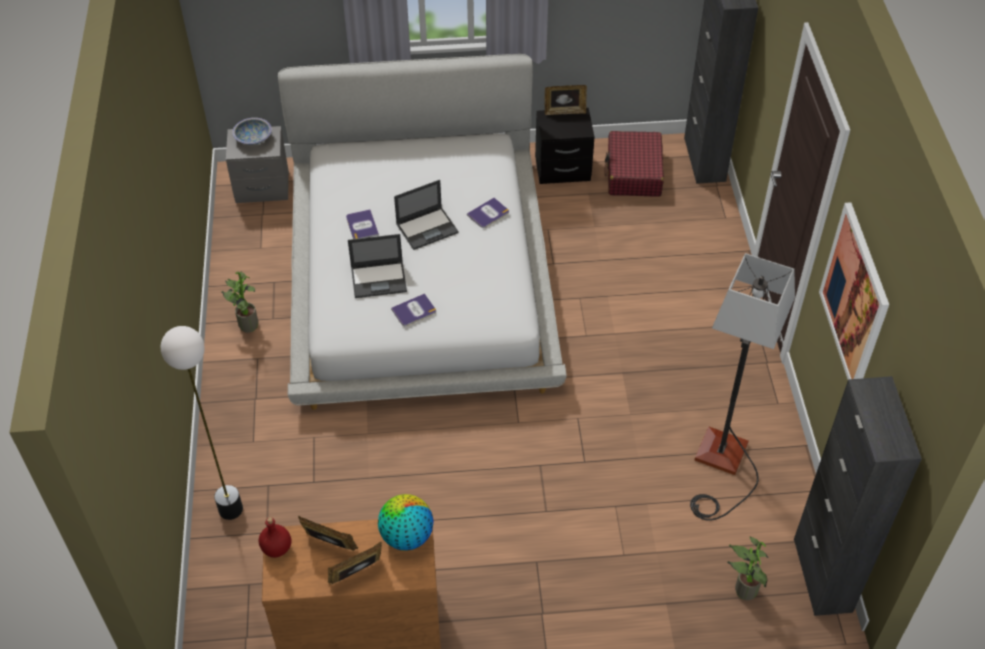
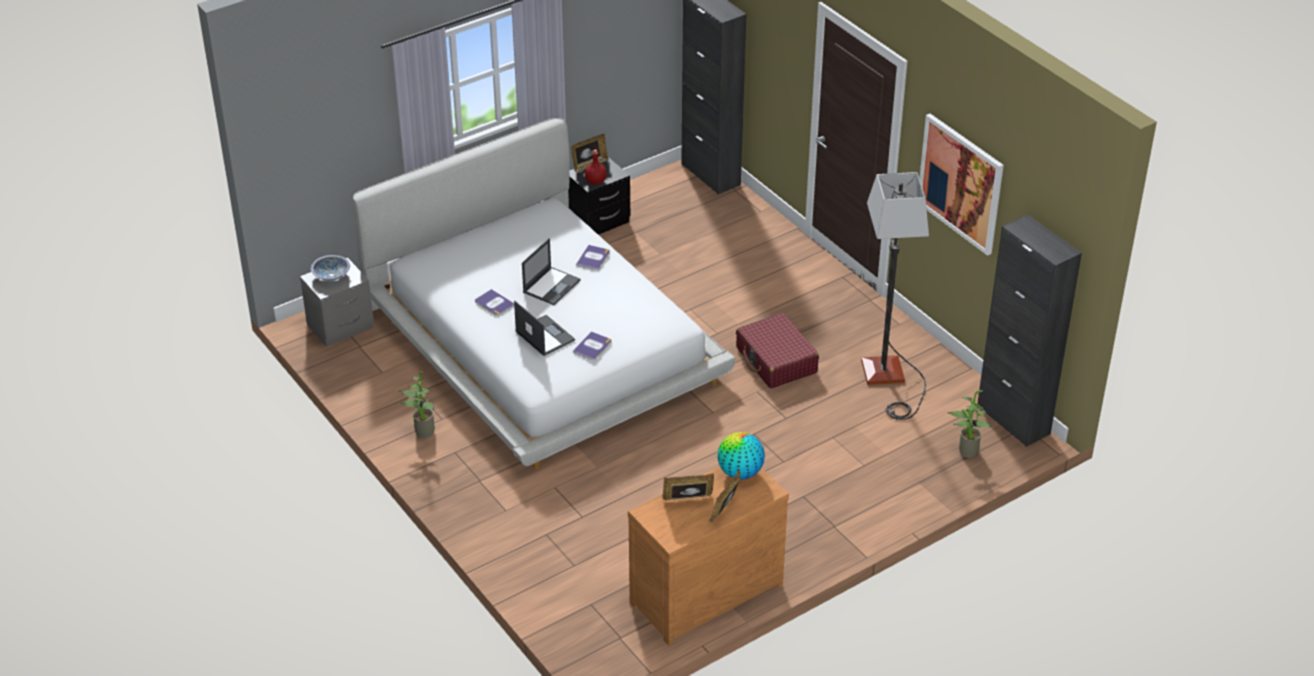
camera: 30 degrees left, 10 degrees down
(231, 509) = (529, 562): floor lamp -> none
(277, 548) = (650, 518): red bottle -> red bottle (596, 181)
(379, 279) = (544, 335): laptop -> laptop turned 90 degrees counterclockwise
(633, 173) = (660, 204): red suitcase -> red suitcase (776, 360)

